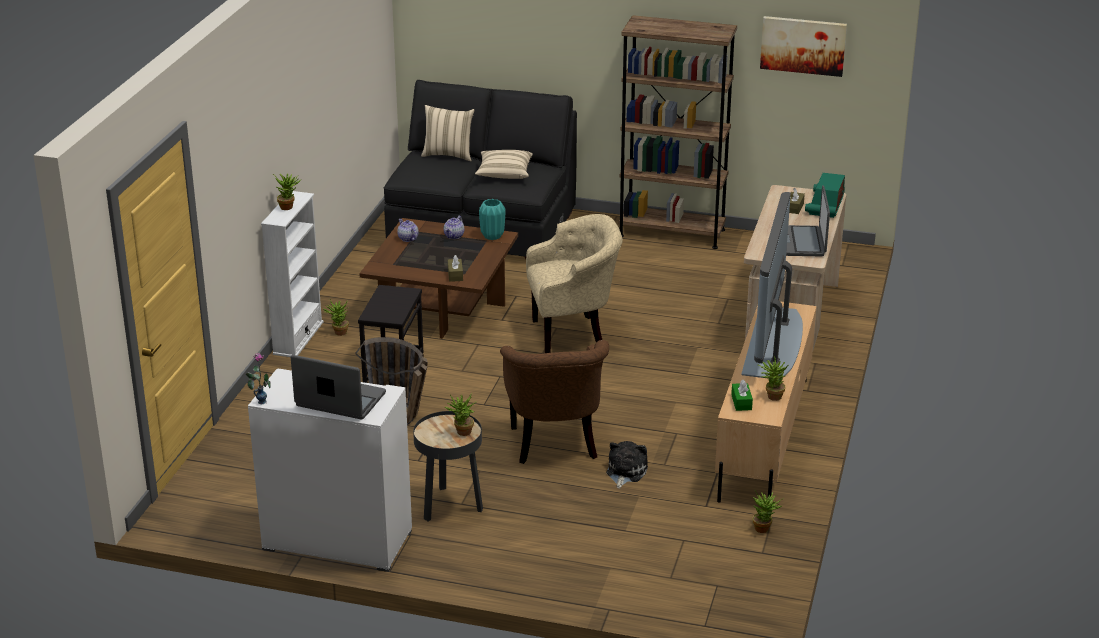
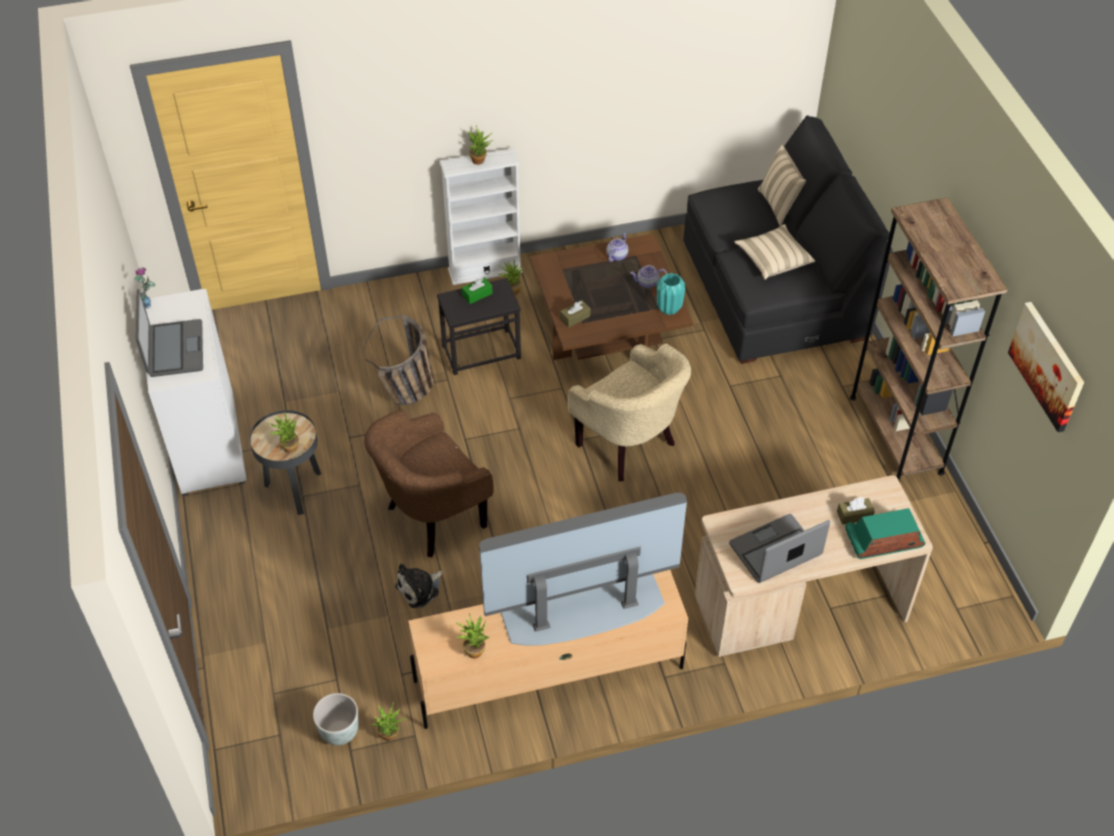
camera: 60 degrees right, 20 degrees up
(625, 472) = (420, 589): plush toy -> plush toy turned 150 degrees clockwise
(738, 553) = (339, 731): none -> grey planter
(741, 402) = (447, 628): green tissue box -> green tissue box (477, 294)

